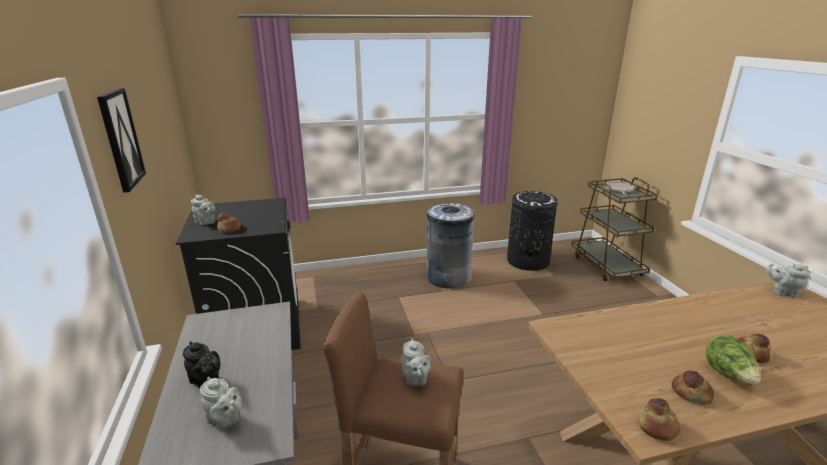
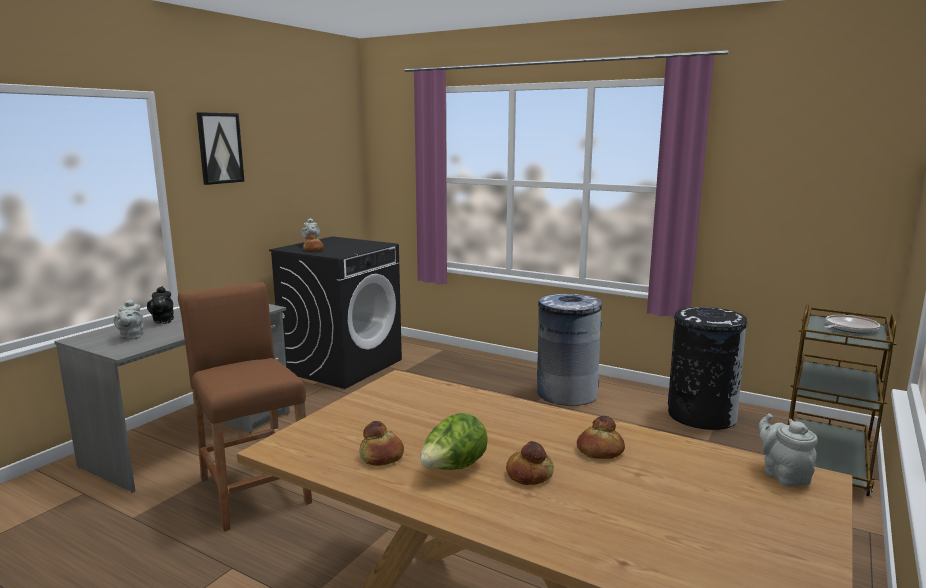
camera: 45 degrees right, 10 degrees down
(415, 379) = (254, 369): grey teapot -> none
(658, 427) = (295, 451): bread -> bread (600, 451)

